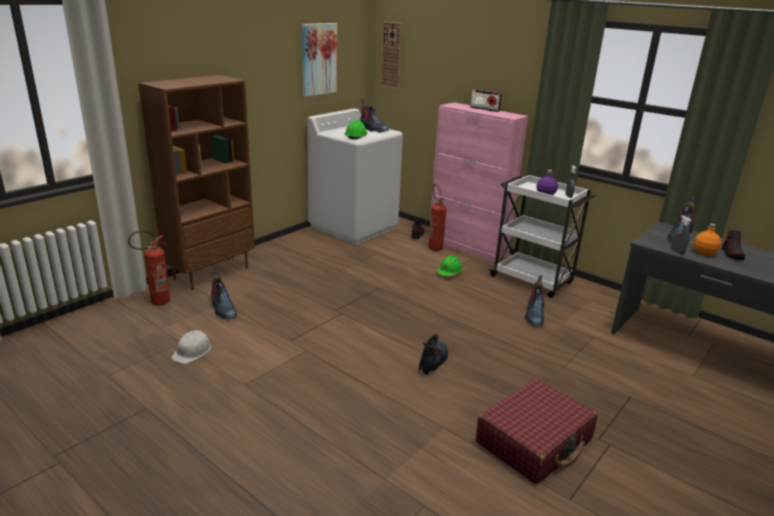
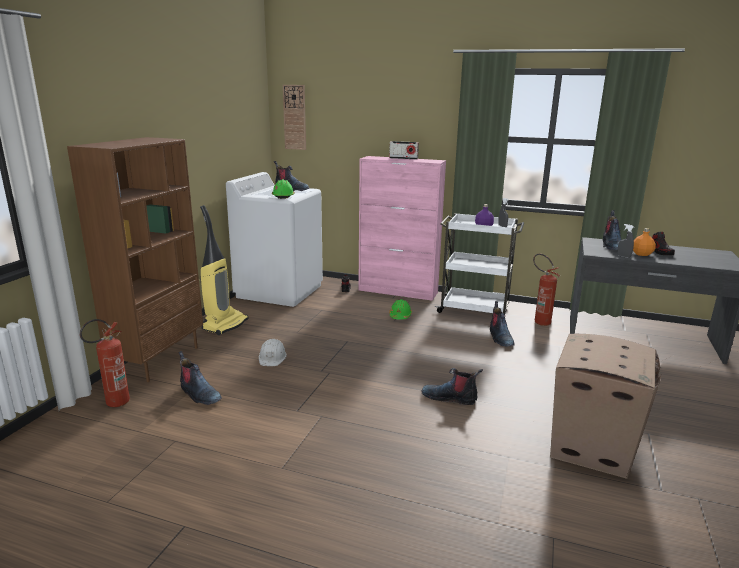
camera: 20 degrees left, 5 degrees down
(192, 351) = (196, 447): white hard hat -> white hard hat (272, 357)
(284, 251) = (225, 324): none -> vacuum cleaner
(318, 59) = (230, 122): picture -> none
(433, 361) = (450, 398): boot -> boot turned 75 degrees counterclockwise
(434, 246) = (368, 296): fire extinguisher -> fire extinguisher (539, 321)
(534, 441) = (592, 447): red suitcase -> cardboard box

